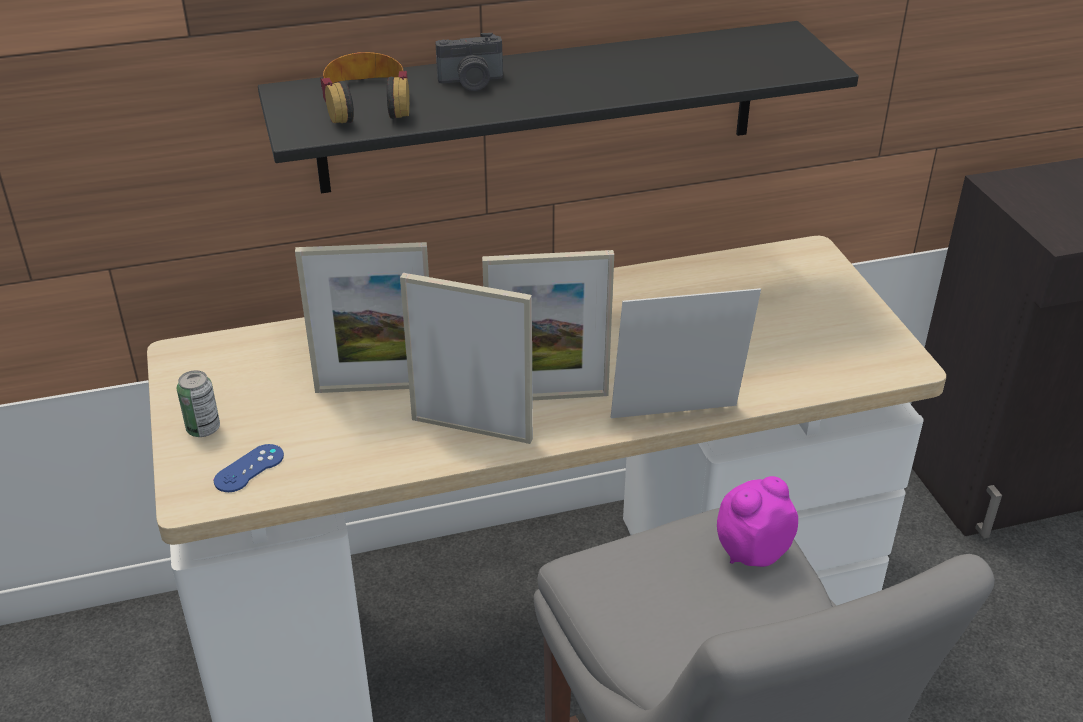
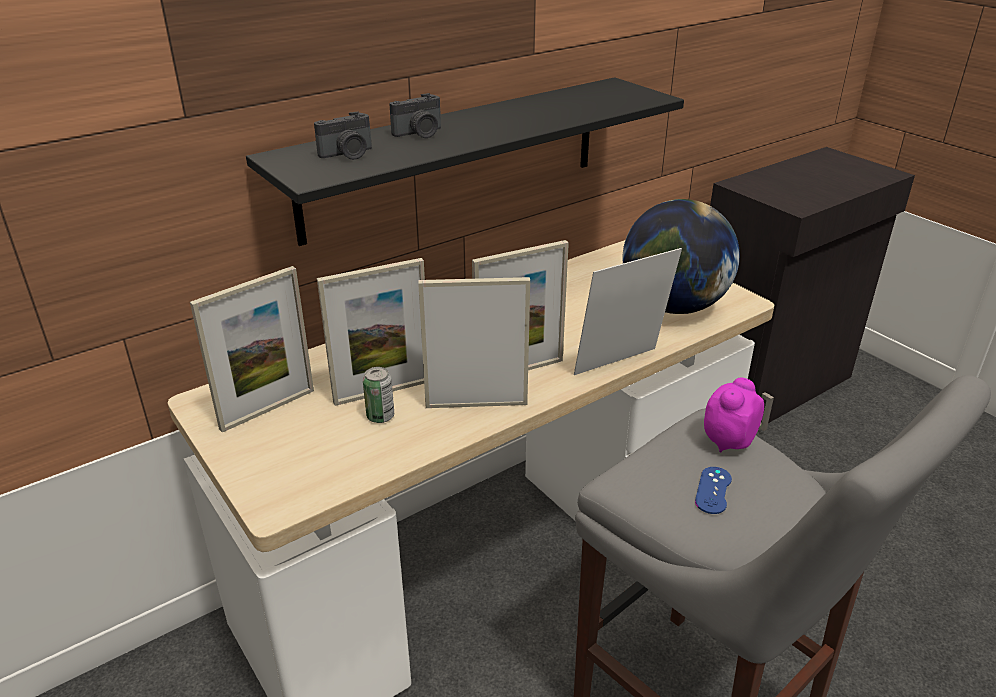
camera: 20 degrees left, 5 degrees down
(203, 428) = (253, 452): can -> can (380, 416)
(243, 380) = (268, 409): none -> picture frame
(249, 468) = (312, 473): blue game controller -> blue game controller (713, 490)
(367, 102) = (348, 154): headphones -> camera
(801, 350) = (673, 306): none -> globe

